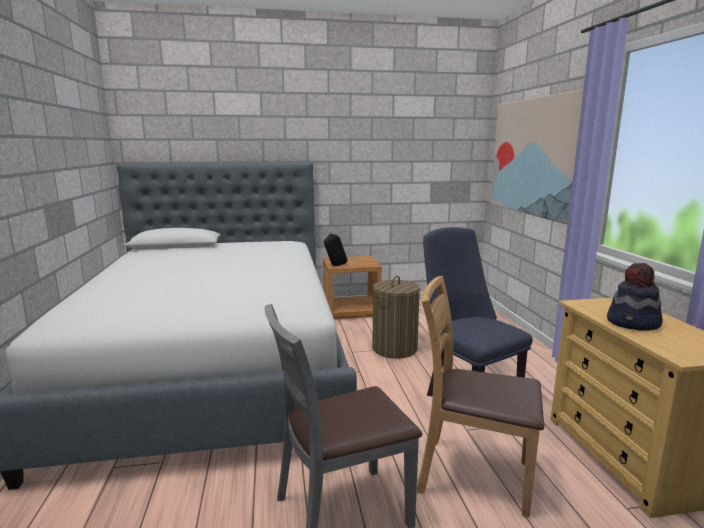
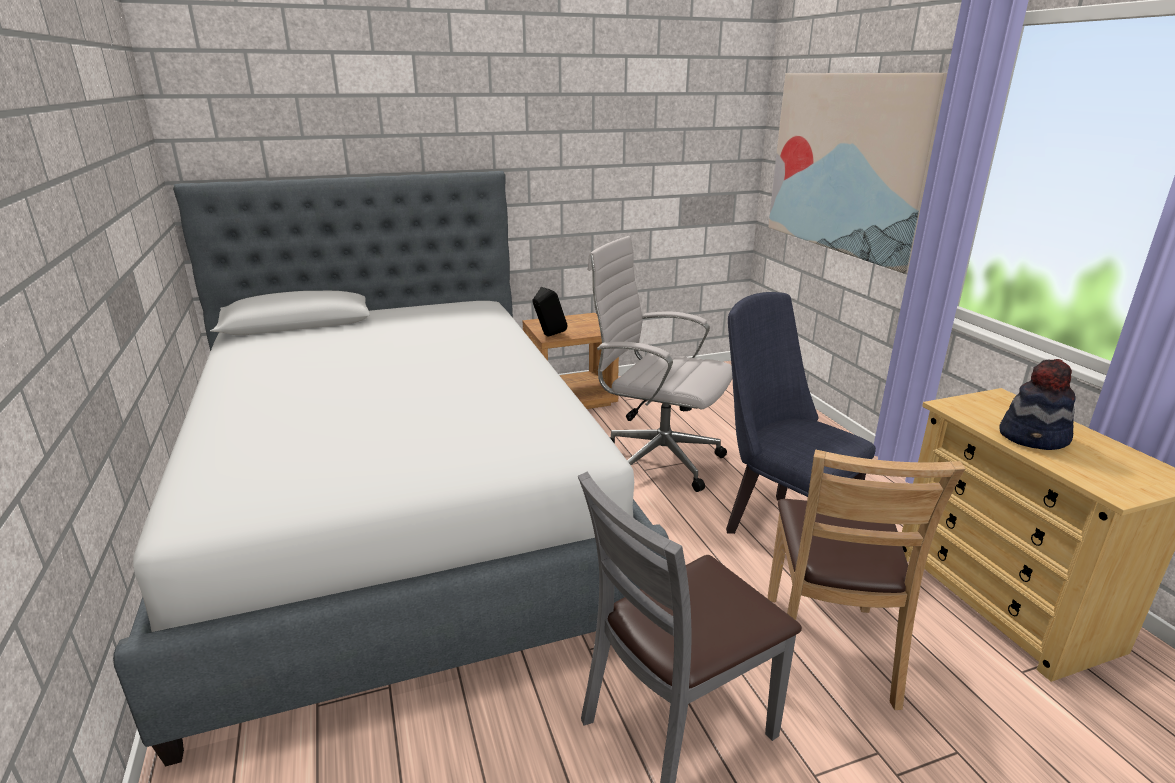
camera: 10 degrees left, 10 degrees up
(394, 348) = (656, 459): laundry basket -> white office chair
(472, 475) = (826, 649): brown chair -> brown chair turned 90 degrees counterclockwise

